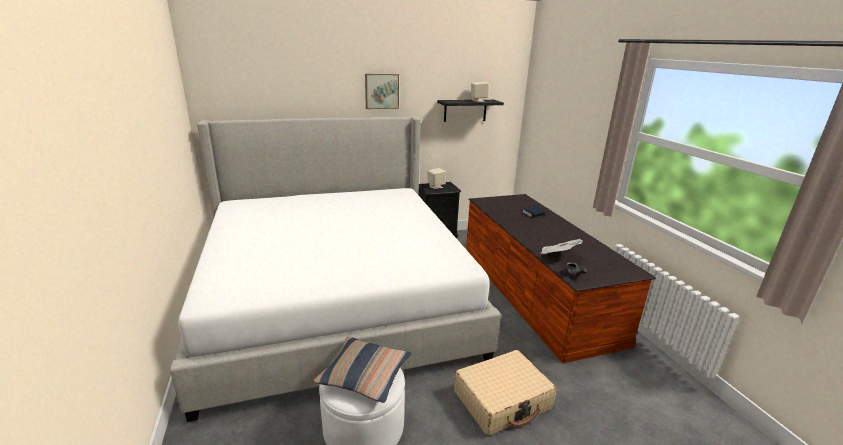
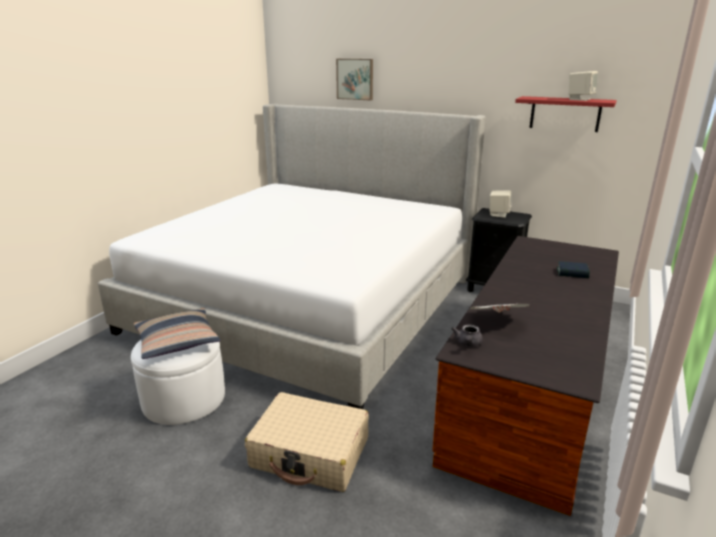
camera: 45 degrees right, 0 degrees up
(381, 91) = (447, 81): picture -> picture (355, 79)
(465, 110) = (565, 114): black shelf -> red shelf

